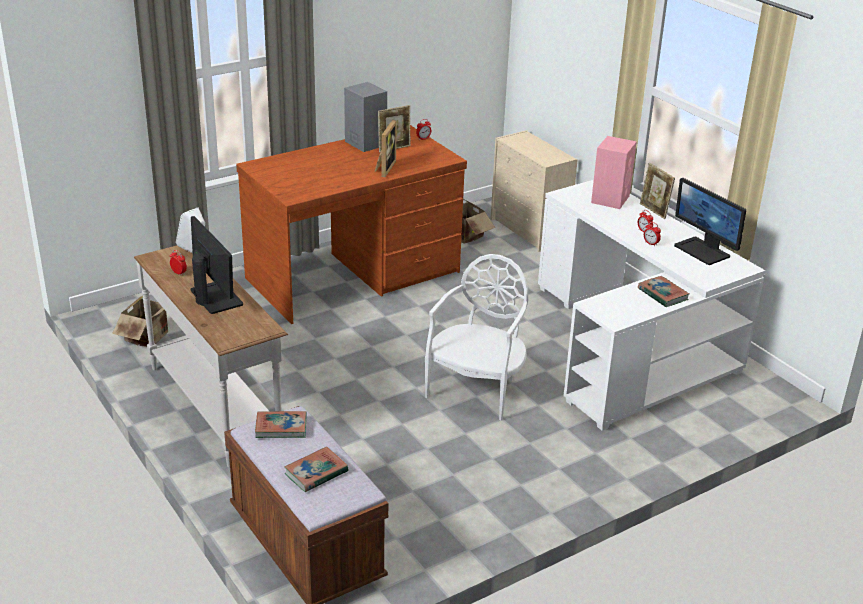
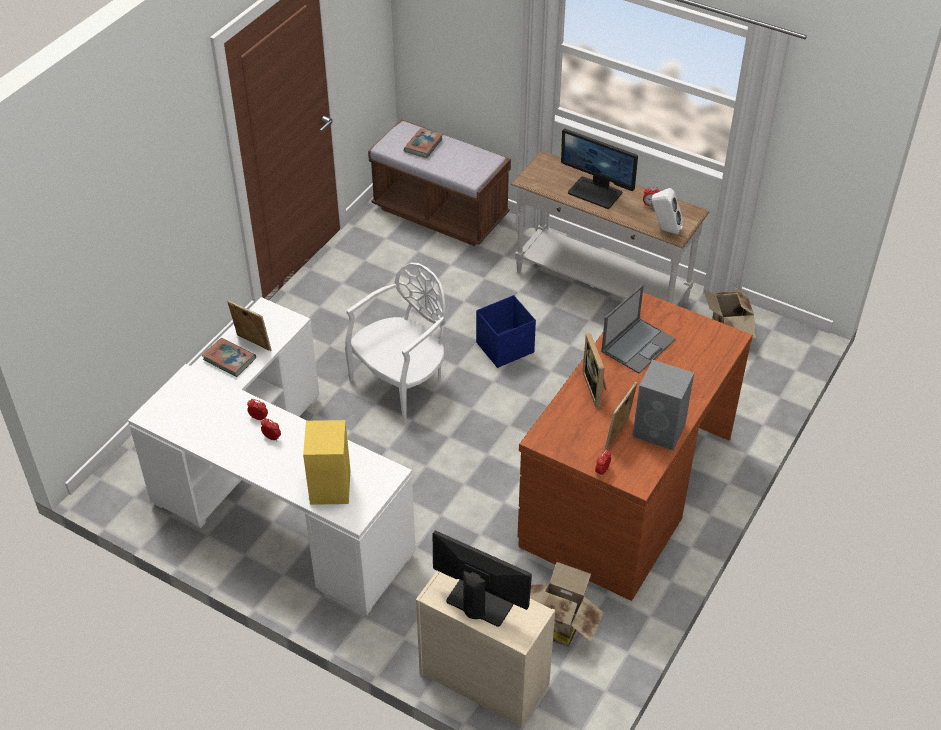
camera: 155 degrees right, 15 degrees up
(281, 427) = (472, 165): book -> none
(326, 178) = (638, 345): none -> laptop
(358, 386) = (506, 348): none -> blue storage box
(477, 390) = (401, 383): white chair -> white chair turned 135 degrees counterclockwise
(610, 199) = (330, 488): pink speaker -> yellow speaker
(654, 211) = (271, 482): picture frame -> picture frame (252, 344)
(703, 251) = (199, 427): monitor -> monitor (480, 600)

